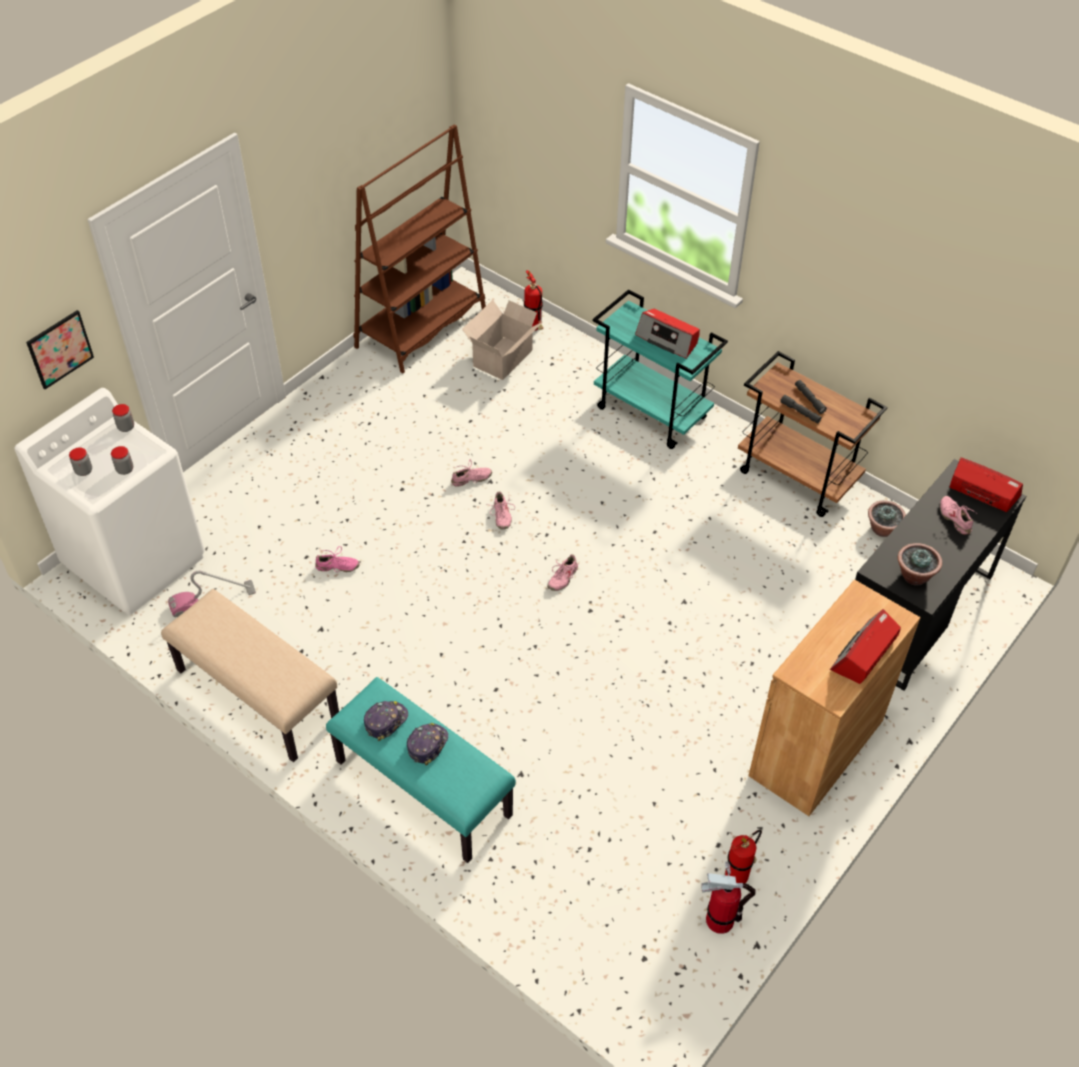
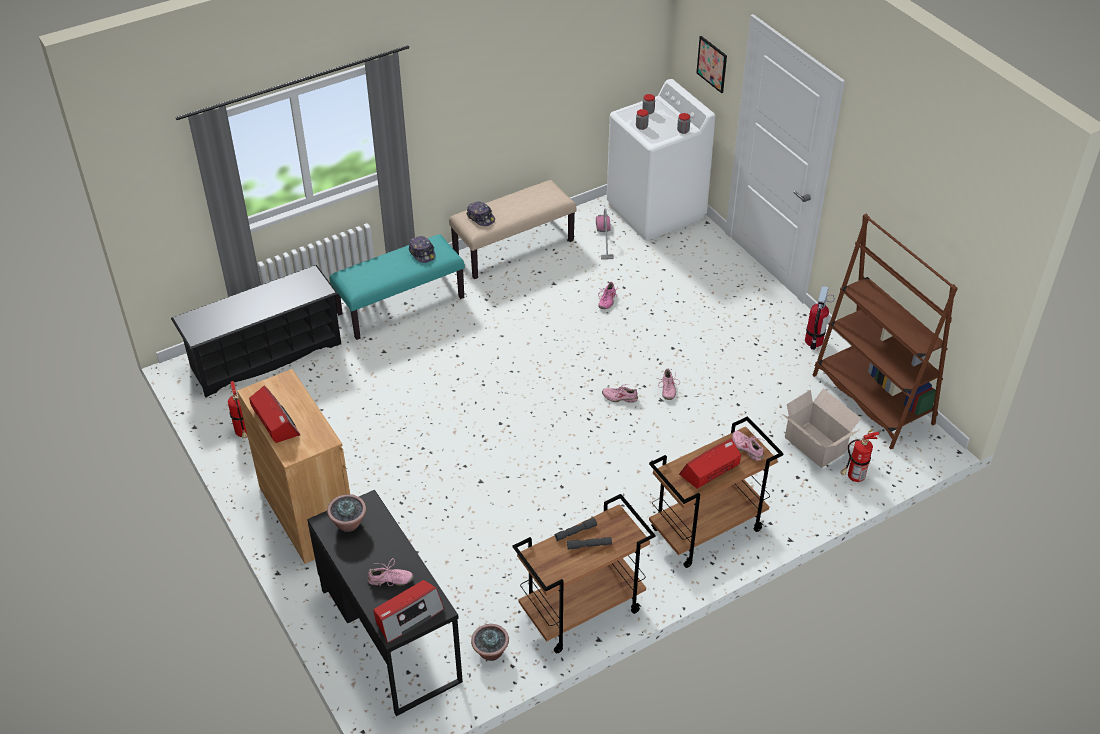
camera: 110 degrees right, 5 degrees down
(427, 745) = (394, 267): cap -> cap (481, 217)
(562, 578) = (540, 416): pink shoe -> pink shoe (747, 448)
(588, 919) = (265, 356): none -> black shoe rack
(652, 413) = (706, 531): turquoise cart -> brown cart
(720, 920) = (222, 415): fire extinguisher -> fire extinguisher (814, 341)

